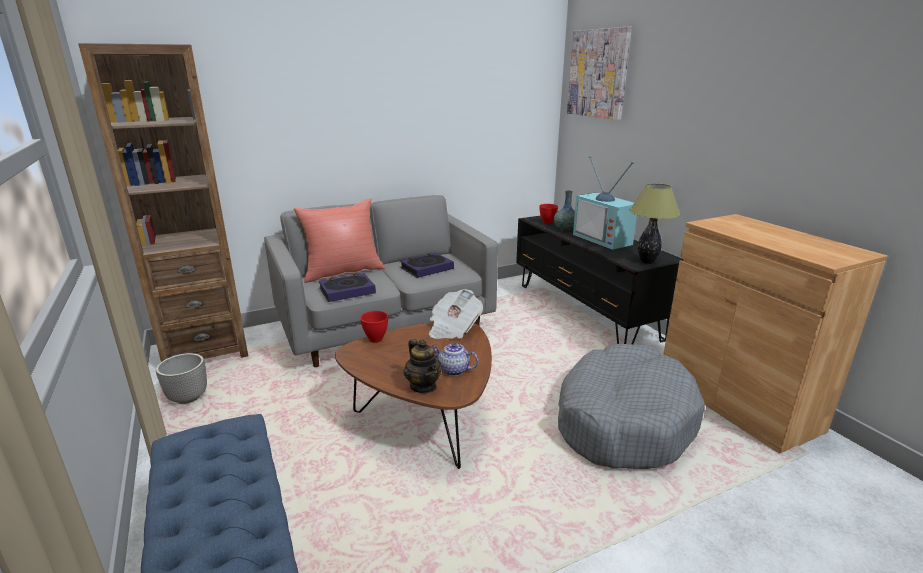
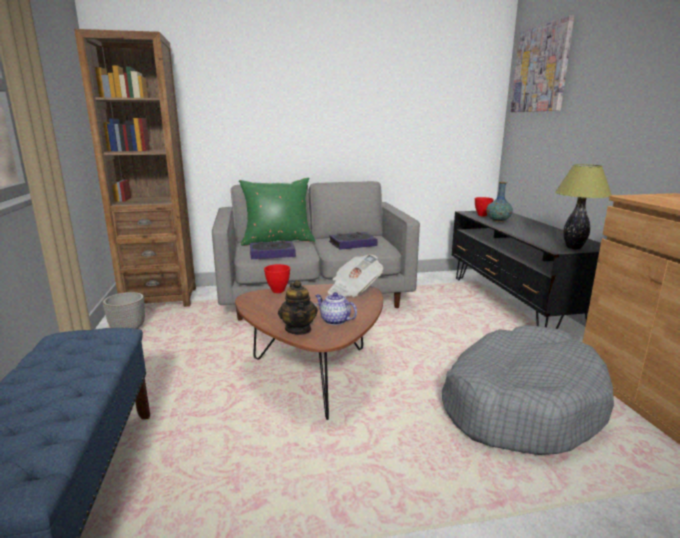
camera: 15 degrees right, 5 degrees down
(343, 272) = (277, 241): red pillow -> green pillow
(605, 239) = (535, 229): television -> none

